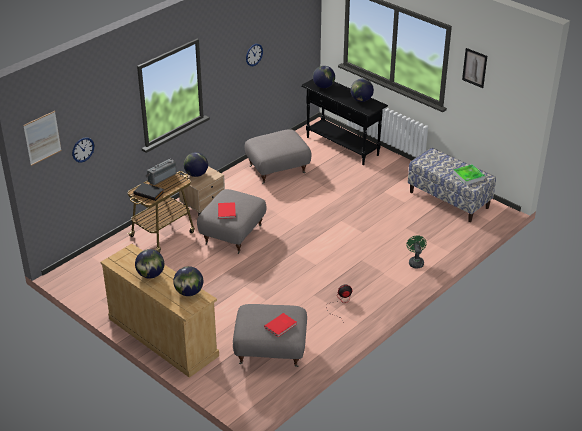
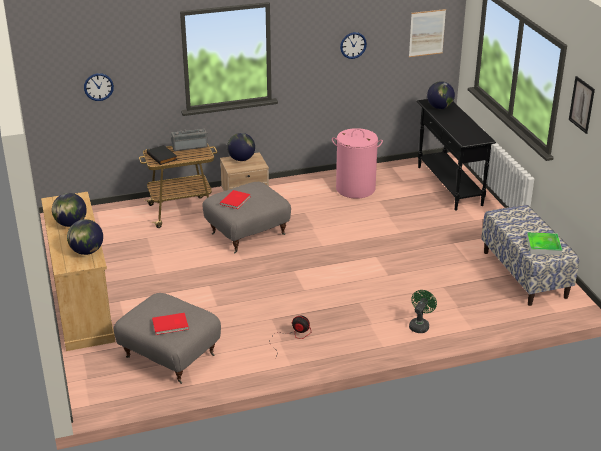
camera: 30 degrees right, 5 degrees down
(42, 138) = (44, 57): picture -> picture (427, 33)
(277, 170) = (355, 189): grey ottoman -> pink laundry basket
(361, 100) = (469, 129): globe -> none

